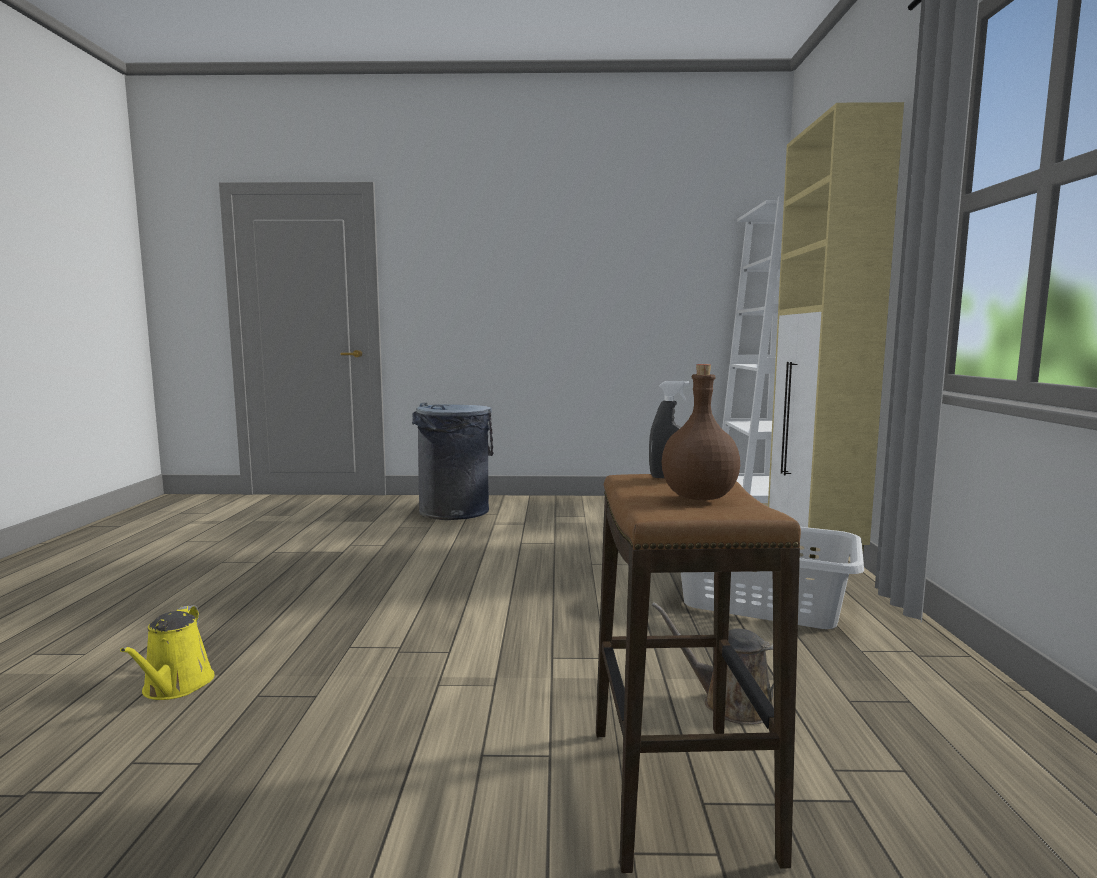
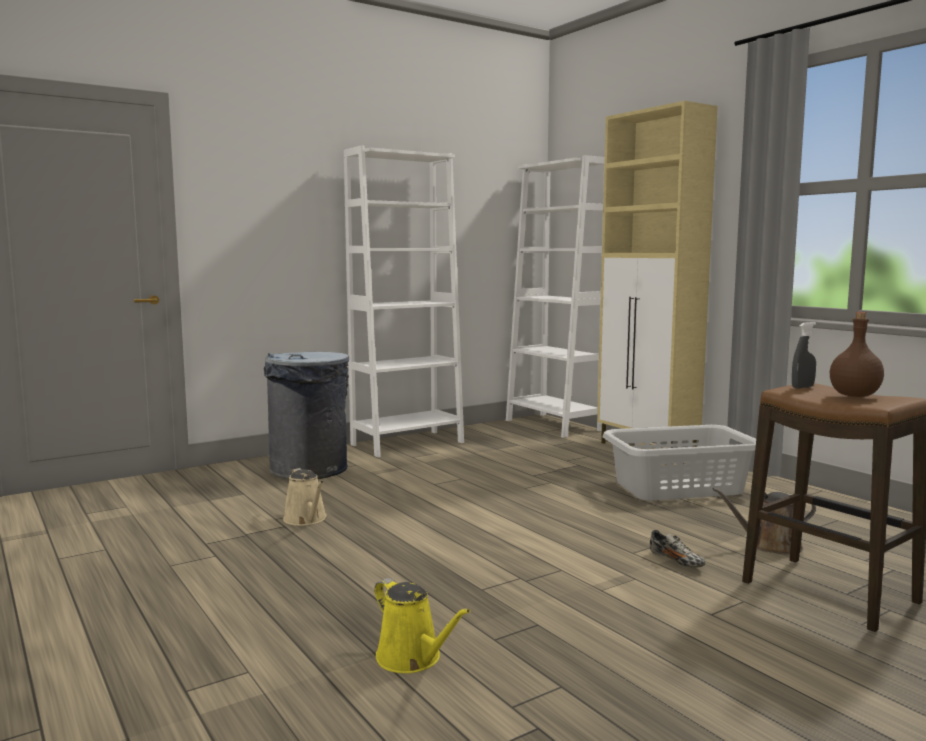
camera: 35 degrees left, 0 degrees up
(367, 550) = (306, 519): none -> beige watering can
(575, 683) = (676, 562): none -> shoe
(576, 503) = (407, 443): none -> white bookcase

